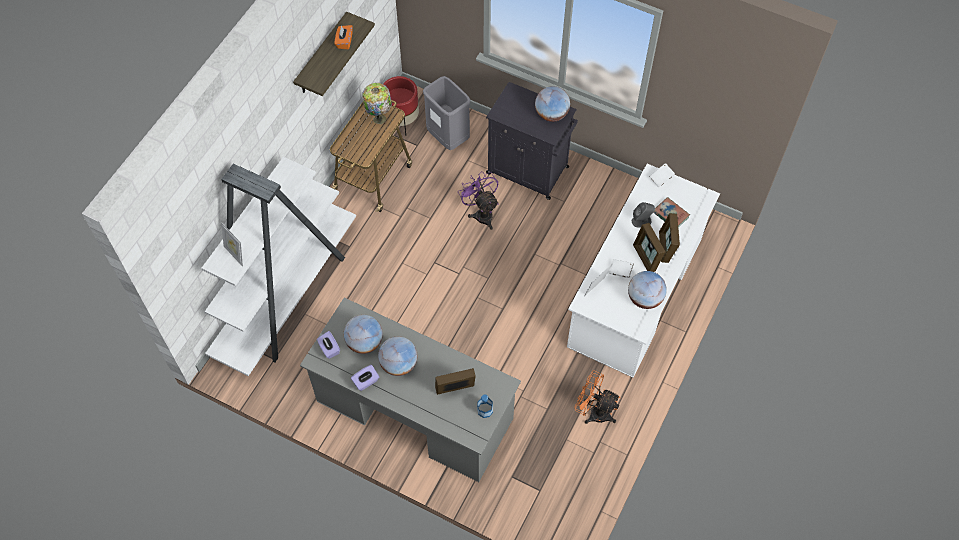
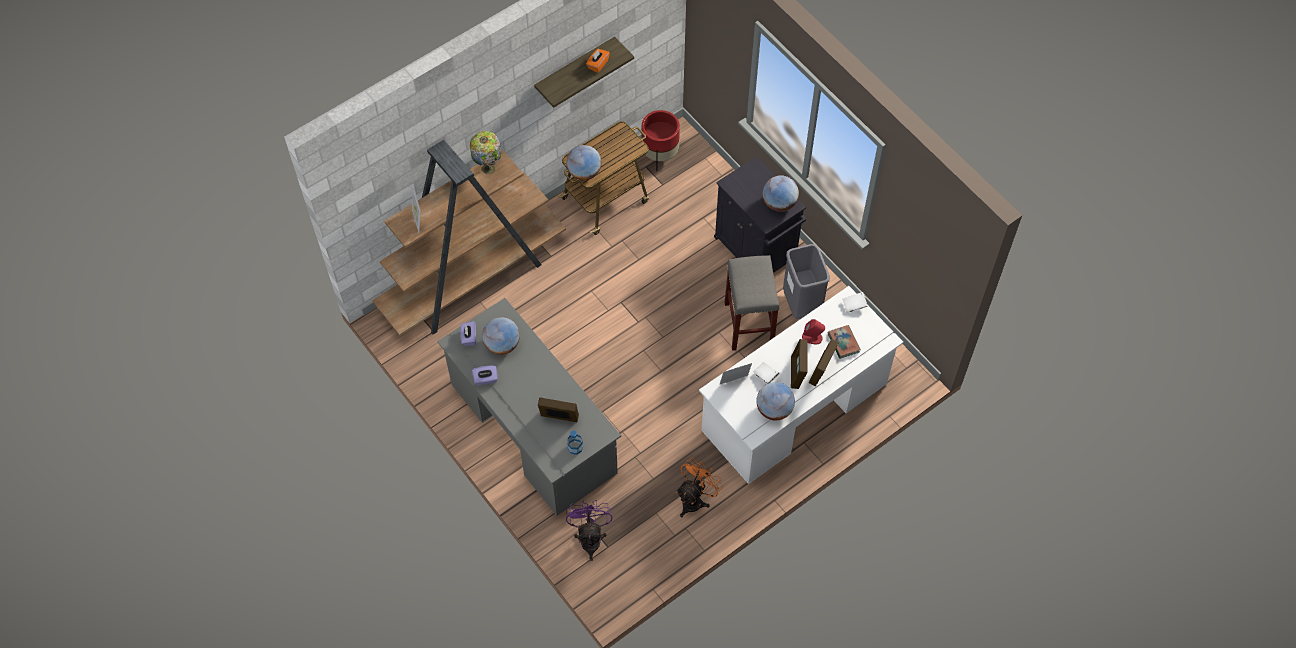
camera: 25 degrees right, 0 degrees up
(287, 295) = (473, 278): white bookcase -> brown bookcase
(379, 118) = (622, 145): table lamp -> table lamp (488, 167)
(398, 364) = (521, 376): globe -> globe (584, 172)
(448, 138) = (695, 189): grey trash can -> grey trash can (801, 305)
(481, 213) = (689, 273): purple fan -> purple fan (590, 538)
(556, 236) = (748, 323): none -> grey stool
(594, 411) = (695, 499): orange fan -> orange fan turned 75 degrees clockwise
(641, 221) = (812, 337): grey speaker -> red speaker

